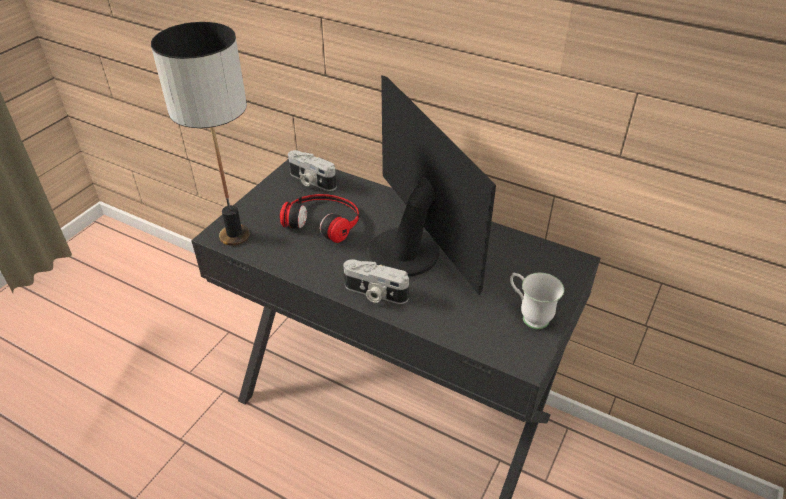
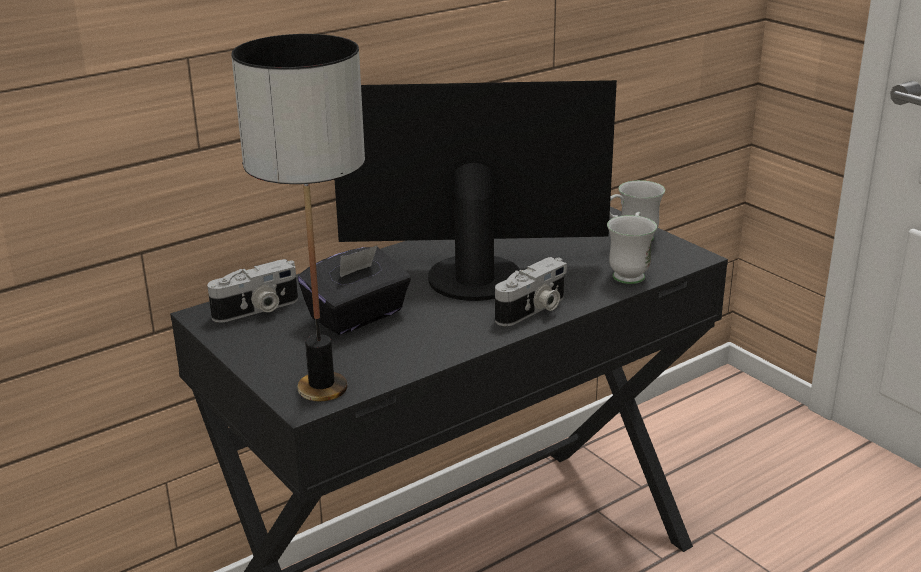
camera: 65 degrees left, 15 degrees down
(324, 220) = (357, 316): headphones -> black tissue box
(467, 330) = (630, 273): none -> white mug

